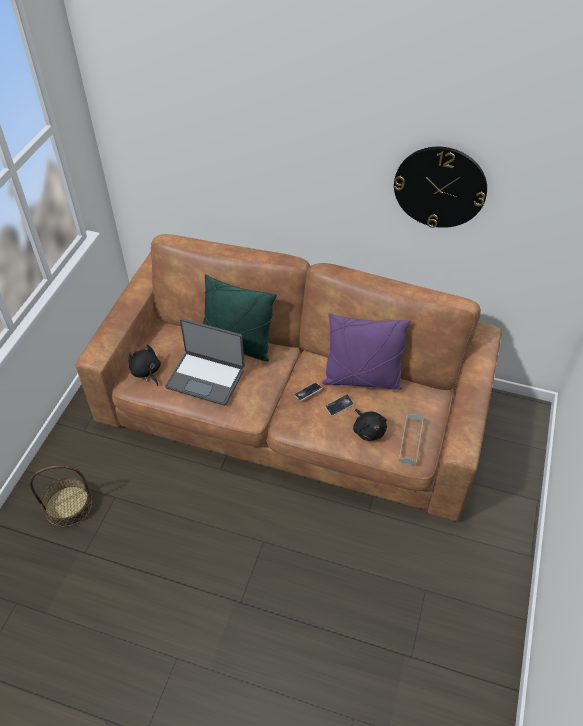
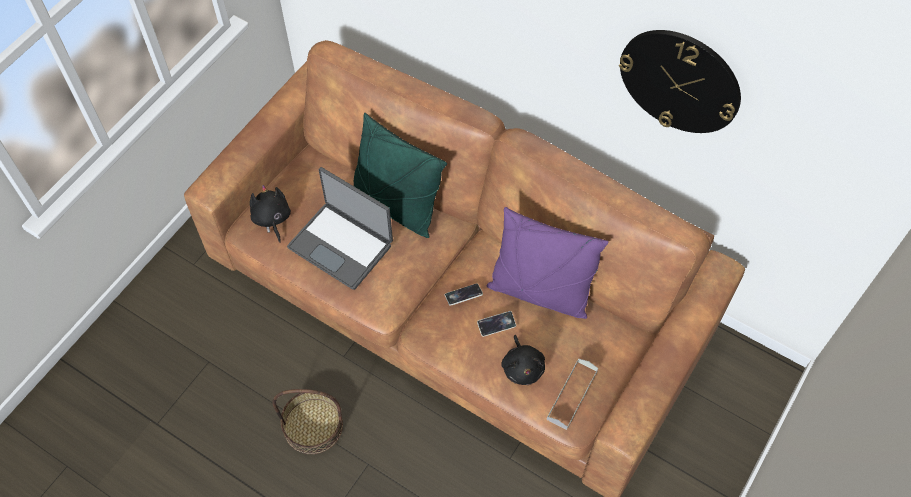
camera: 15 degrees right, 10 degrees up
(68, 506) = (152, 360): basket -> basket (313, 426)

